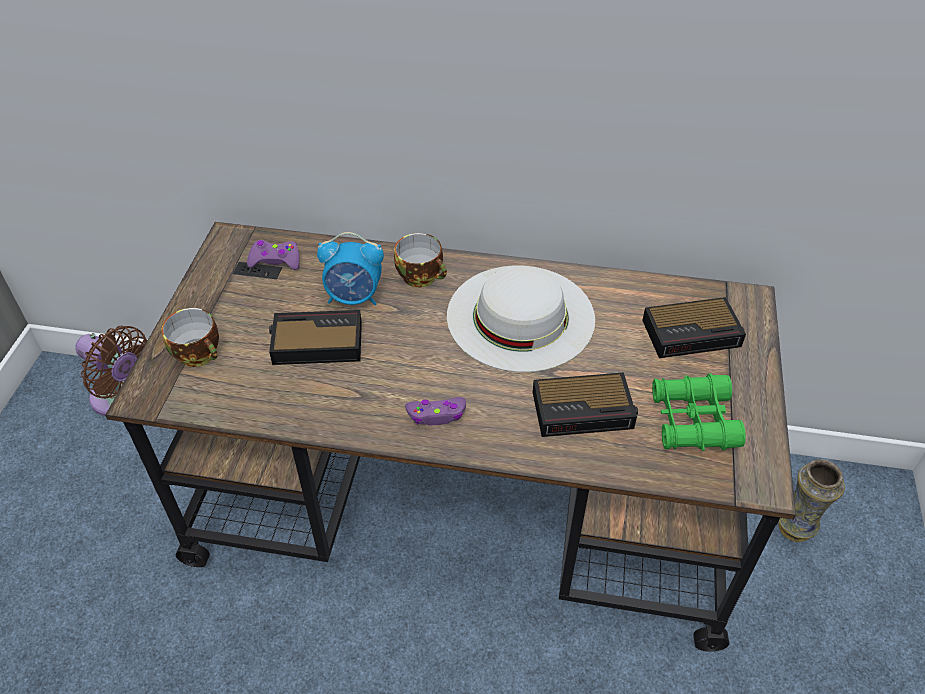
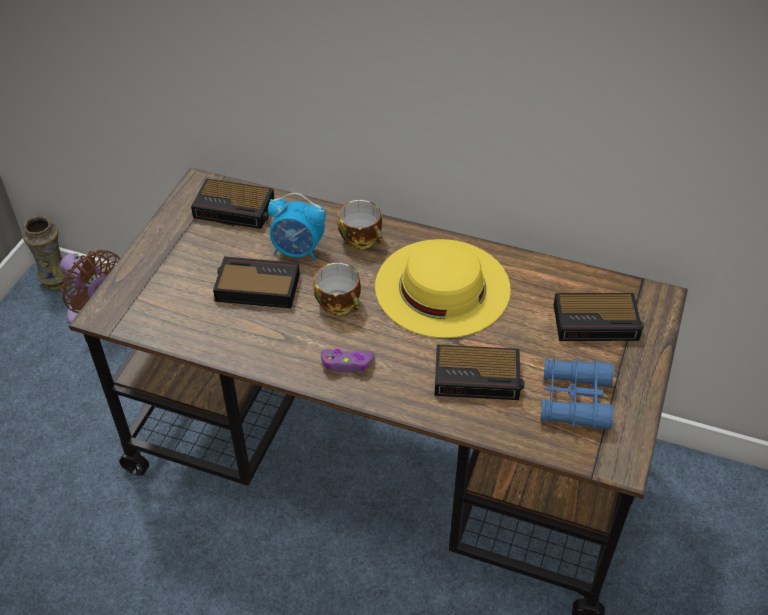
camera: 10 degrees right, 0 degrees up
(200, 354) = (156, 284): cup -> cup (340, 304)
(275, 260) = (236, 209): purple game controller -> alarm clock
(520, 316) = (442, 287): white hat -> yellow hat
(693, 420) = (574, 400): green binoculars -> blue binoculars
(795, 528) = (699, 525): vase -> vase (57, 281)

